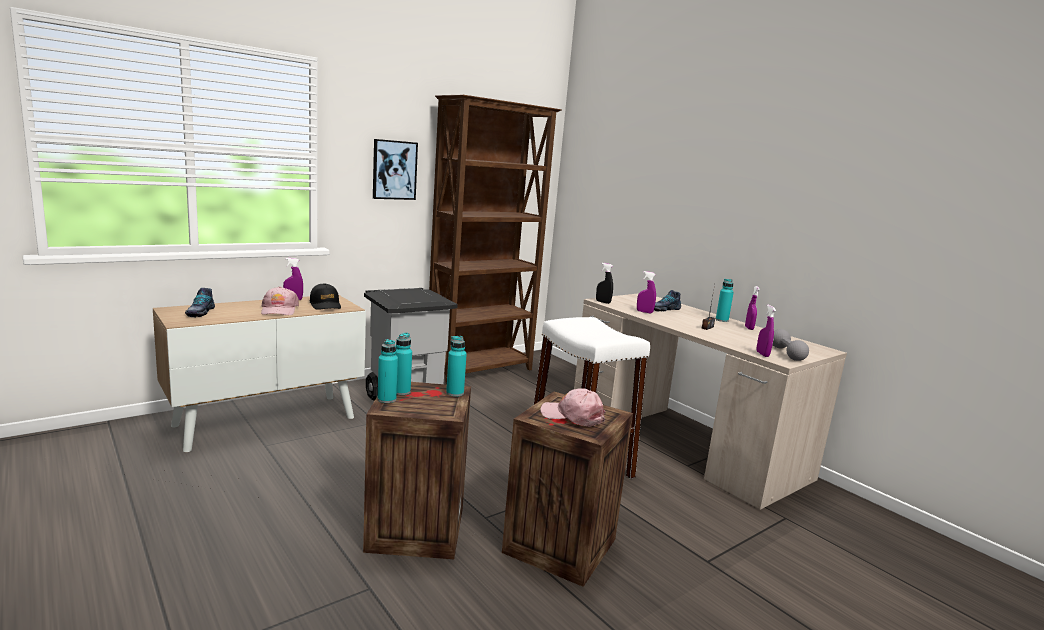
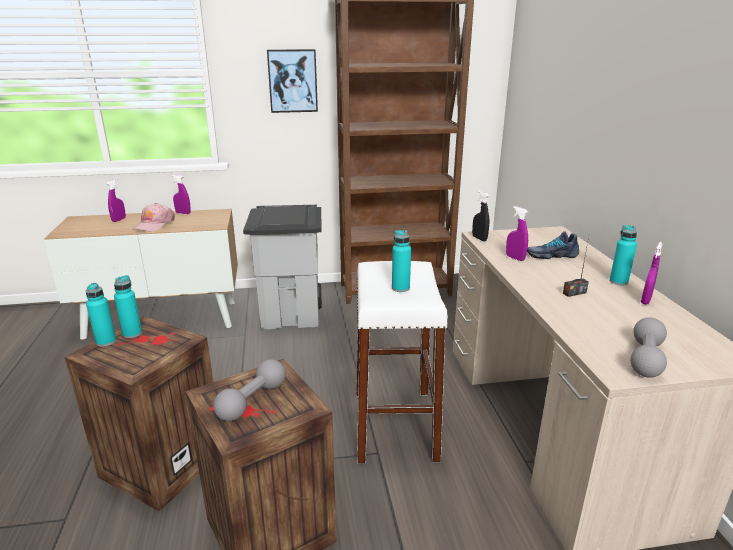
camera: 30 degrees right, 10 degrees up
(200, 312) = (91, 223): shoe -> none
(325, 305) = (200, 221): black cap -> none
(455, 393) = (177, 343): turquoise bottle -> turquoise bottle (400, 288)
(572, 416) = (252, 401): pink cap -> grey dumbbell
(762, 354) = (598, 354): purple spray bottle -> purple spray bottle (119, 220)

